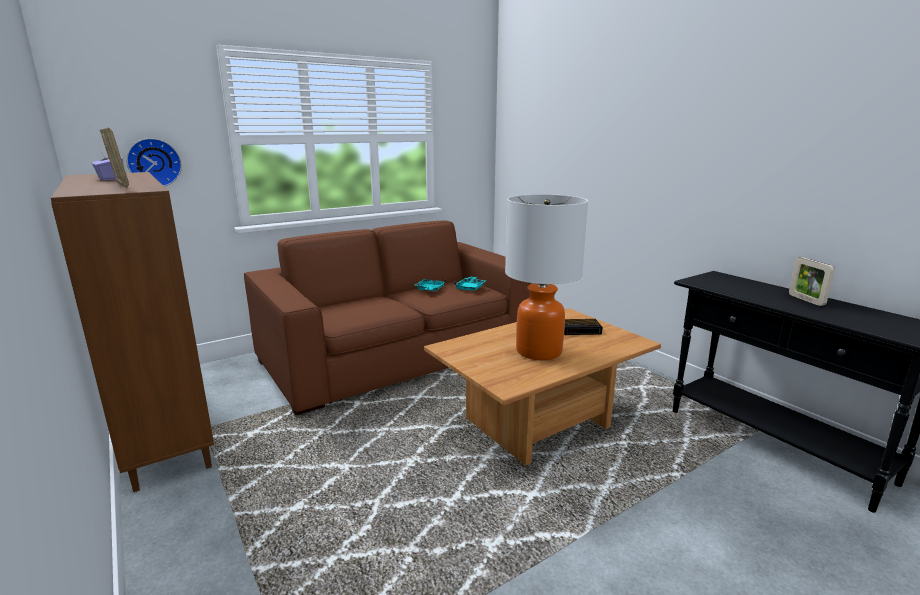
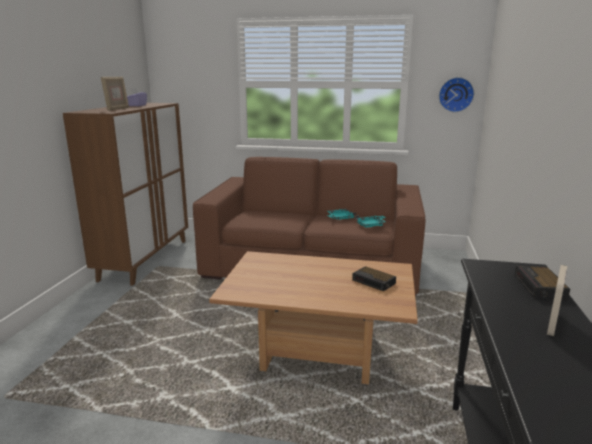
camera: 45 degrees right, 0 degrees up
(154, 162) = (194, 97): wall clock -> wall clock (456, 94)
(539, 351) = (304, 282): table lamp -> none
(749, 283) = (540, 287): none -> alarm clock

